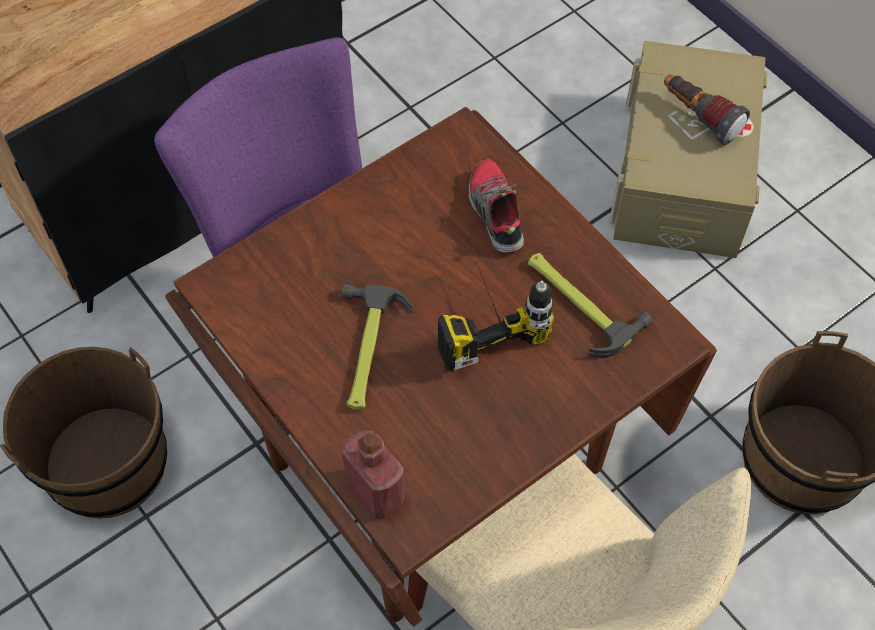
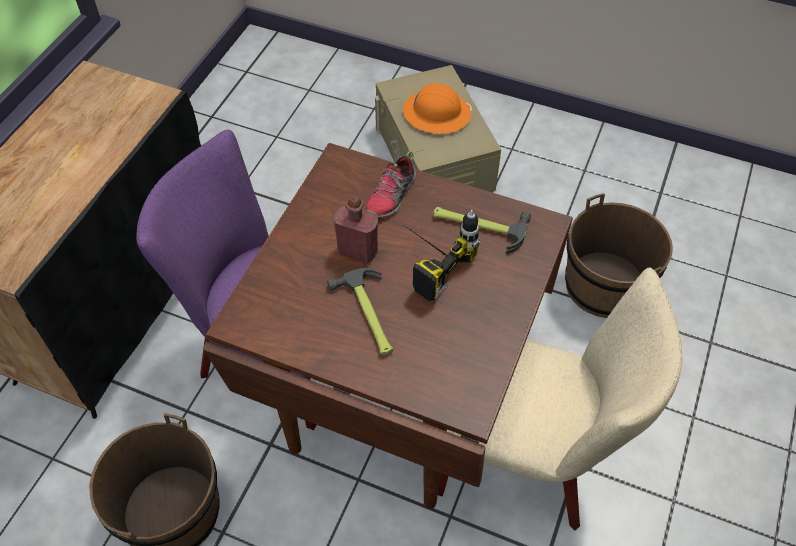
camera: 30 degrees left, 5 degrees down
(376, 492) = (435, 398): red bottle -> red bottle (357, 251)
(495, 212) = (391, 196): shoe -> shoe turned 105 degrees counterclockwise
(698, 118) = (436, 113): flashlight -> orange hard hat

